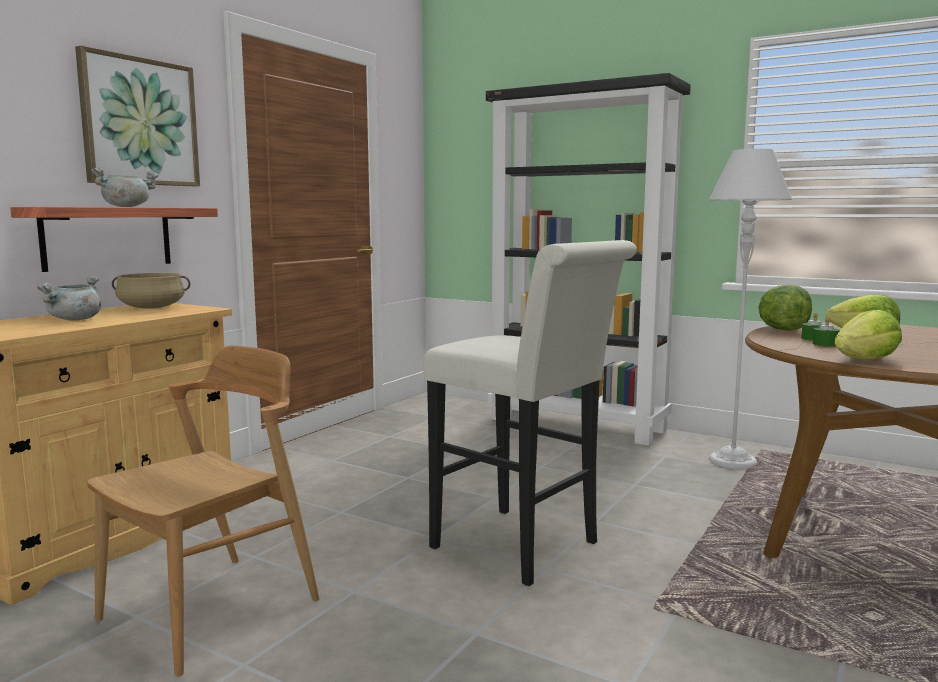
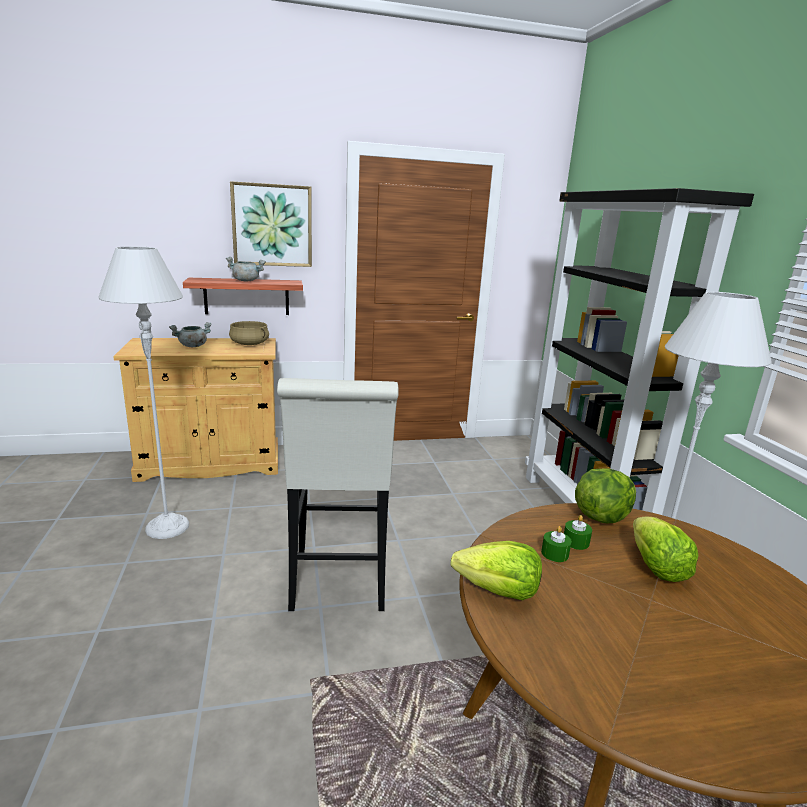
camera: 45 degrees right, 10 degrees up
(212, 610) = (167, 527): brown chair -> grey floor lamp

